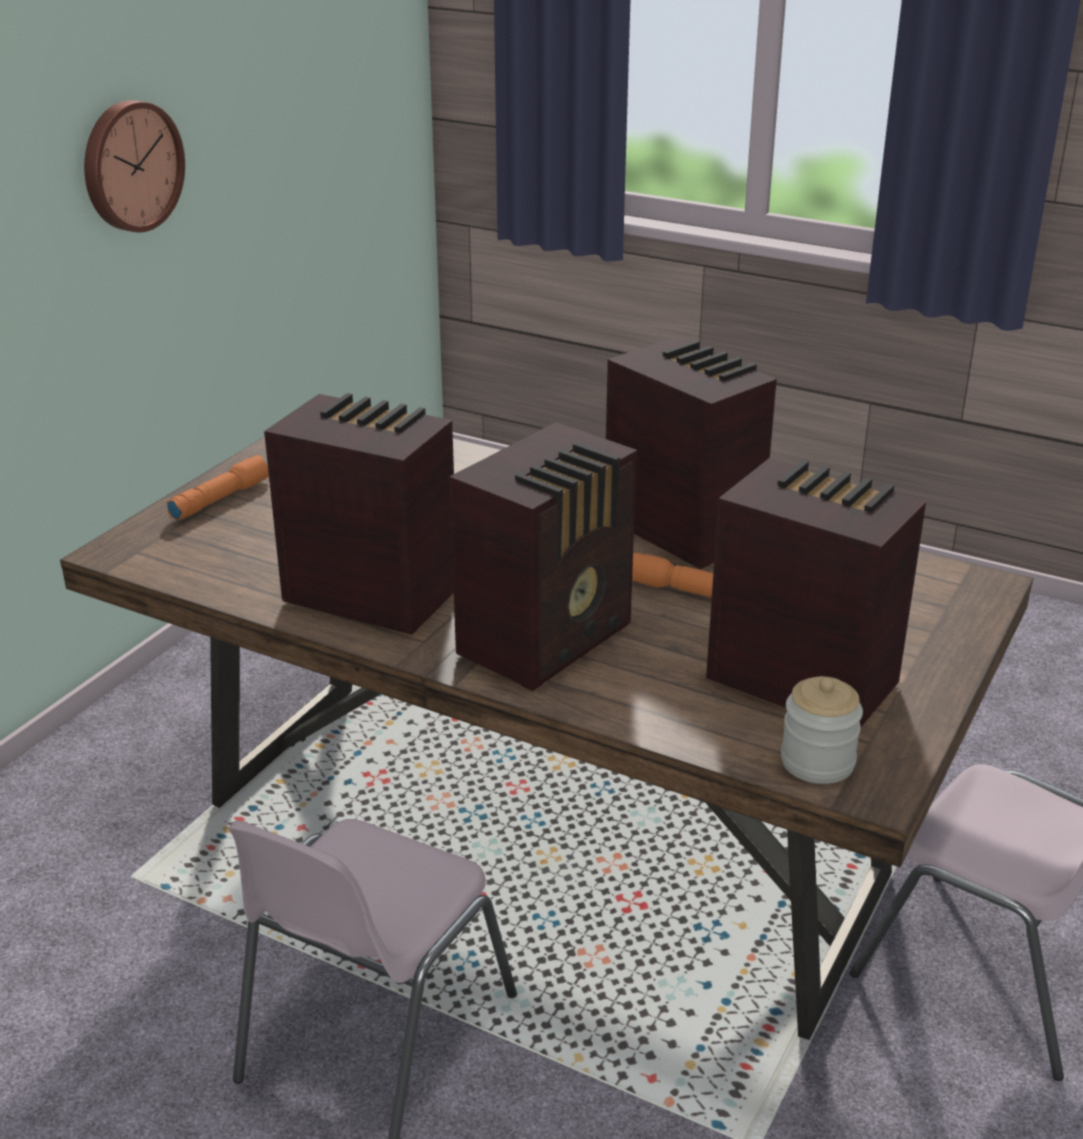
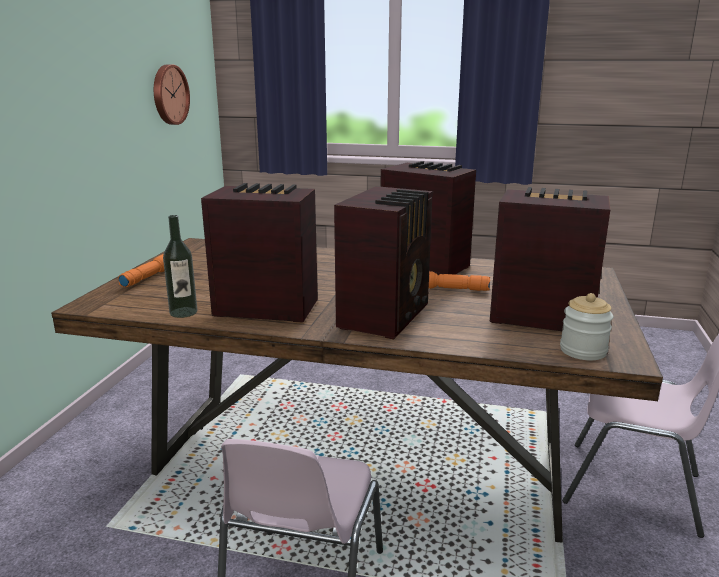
camera: 15 degrees left, 10 degrees down
(130, 166) = (72, 102): wall clock -> wall clock (169, 94)
(245, 587) = (183, 312): none -> bottle

